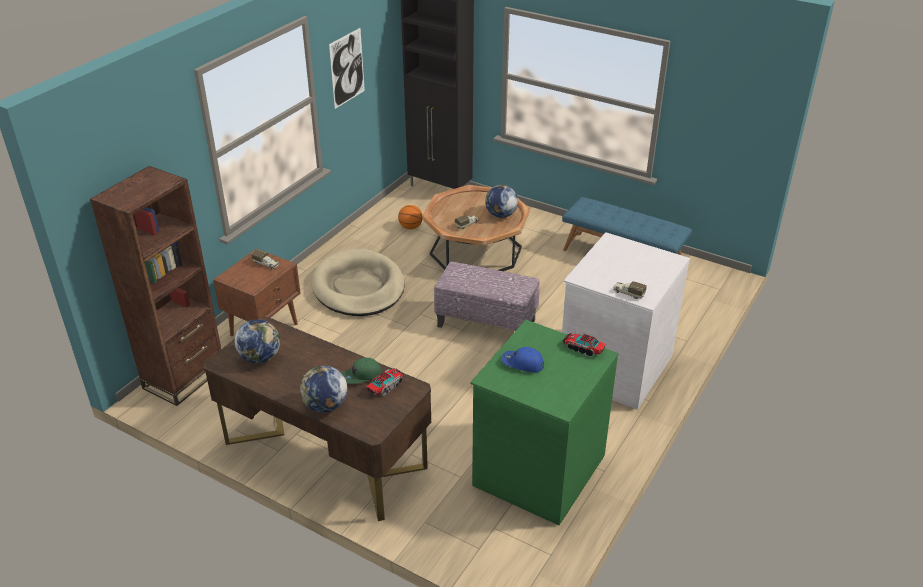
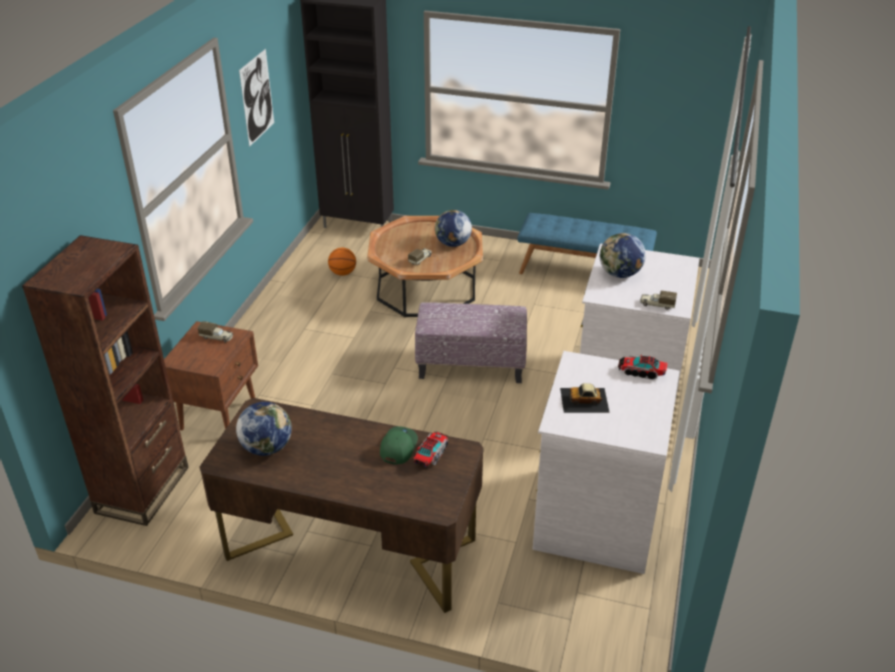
camera: 15 degrees left, 0 degrees up
(325, 406) = (371, 490): globe -> globe (620, 274)
(358, 287) = (311, 349): beige dog bed -> none
(361, 376) = (398, 447): green cap -> green cap turned 150 degrees clockwise
(522, 363) = (584, 400): blue cap -> toy car
(537, 469) = (594, 516): green dresser -> white dresser

